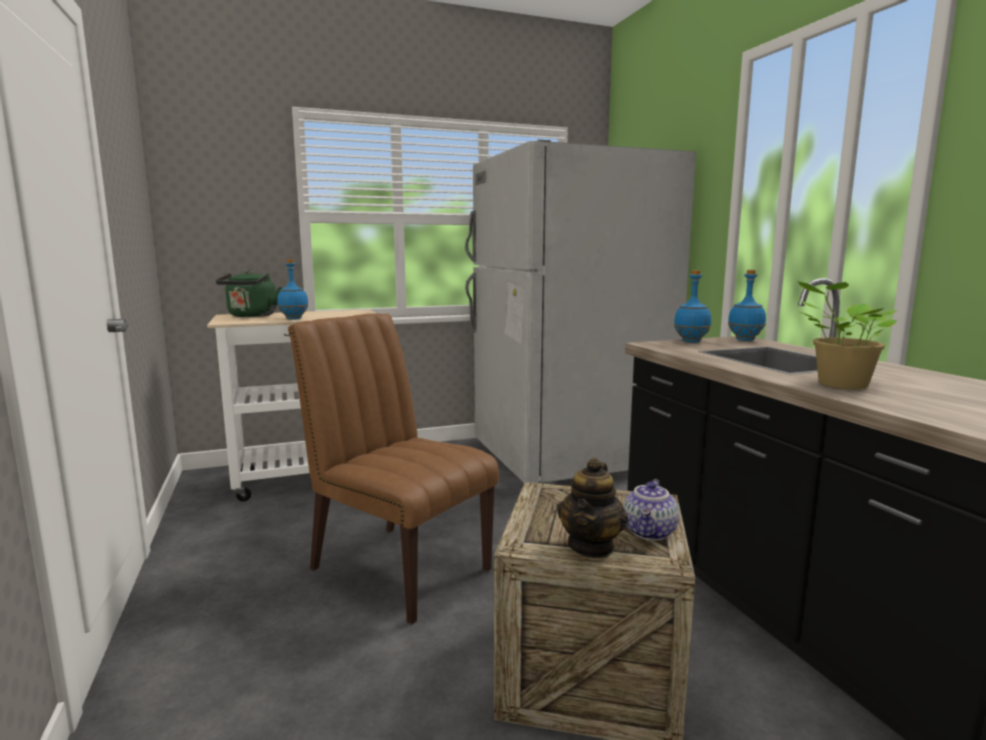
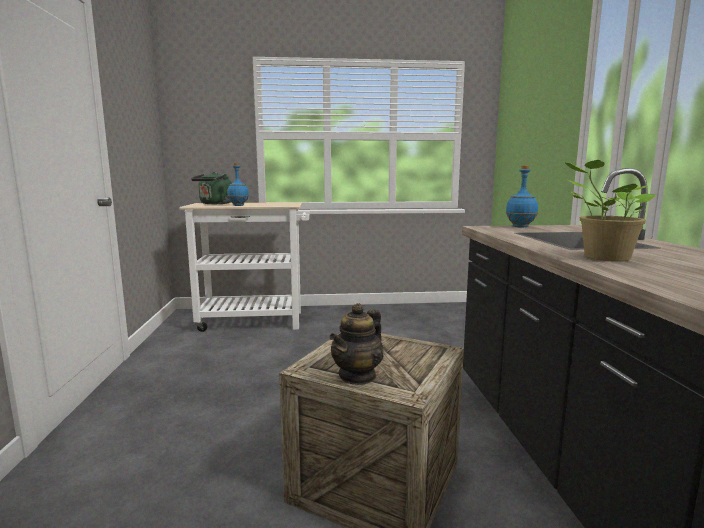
camera: 15 degrees right, 0 degrees up
(401, 570) = (278, 388): brown chair -> none
(568, 453) = (449, 321): white fridge -> none
(650, 532) = (415, 372): teapot -> none
(745, 340) = (573, 227): blue bottle -> none

